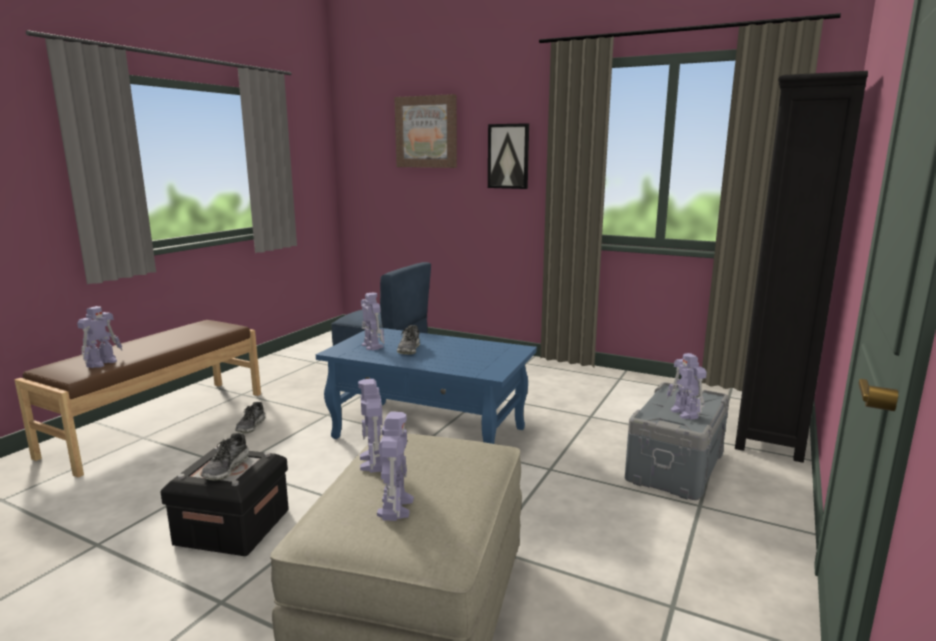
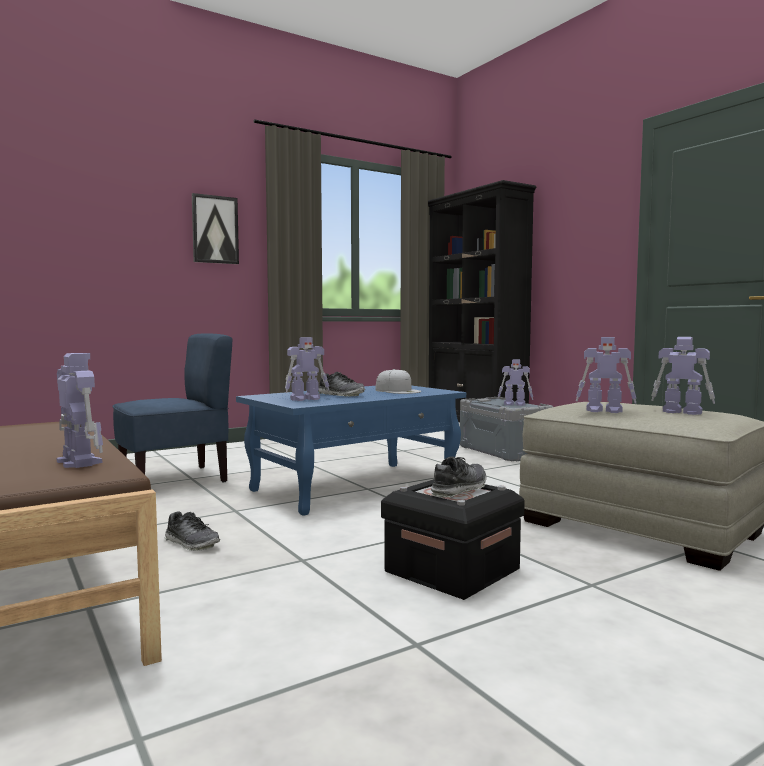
camera: 60 degrees left, 10 degrees down
(226, 468) = (459, 489): shoe -> shoe turned 90 degrees counterclockwise
(372, 346) = (306, 399): toy robot -> toy robot turned 150 degrees clockwise
(426, 132) = (105, 192): picture -> none
(470, 358) = (398, 391): none -> white cap

